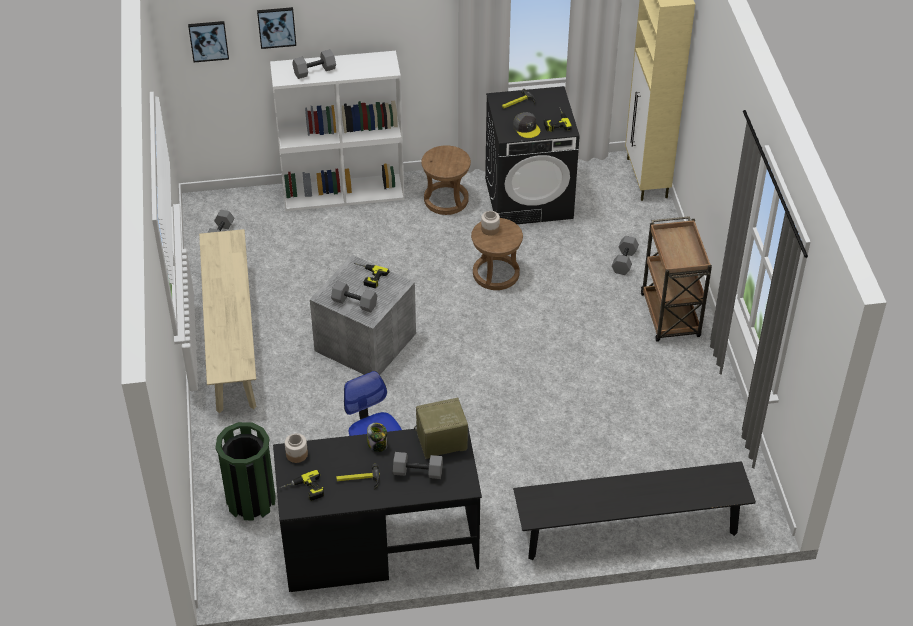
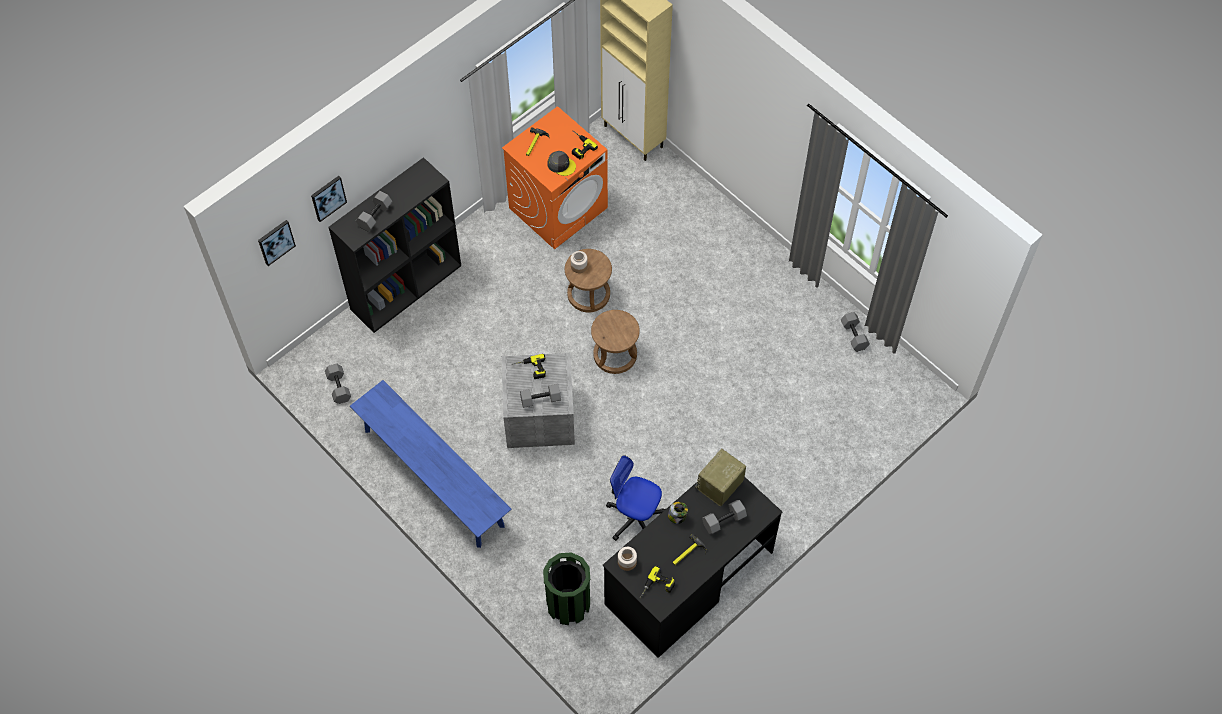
camera: 35 degrees left, 15 degrees up
(231, 339) = (433, 477): beige bench -> blue bench
(344, 192) = (406, 286): white bookcase -> black bookcase
(446, 200) = (495, 246): brown stool -> brown stool (615, 354)
(529, 198) = (558, 207): black washing machine -> orange washing machine
(625, 261) = (675, 226): grey dumbbell -> grey dumbbell (854, 336)
(629, 530) = (848, 456): black bench -> none
(670, 317) = (745, 257): brown cart -> none

